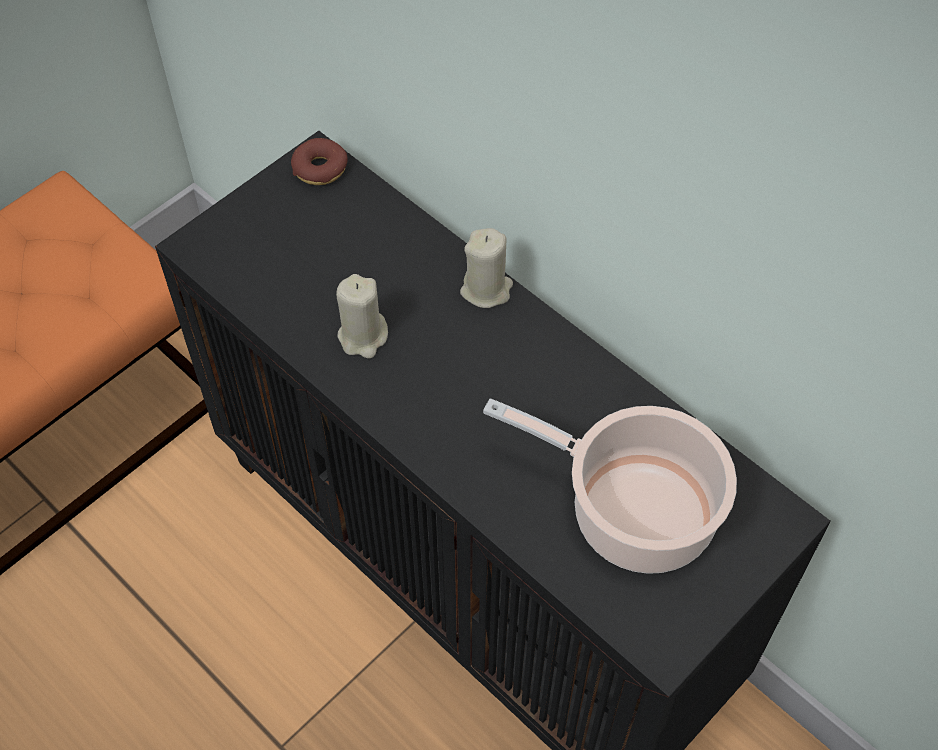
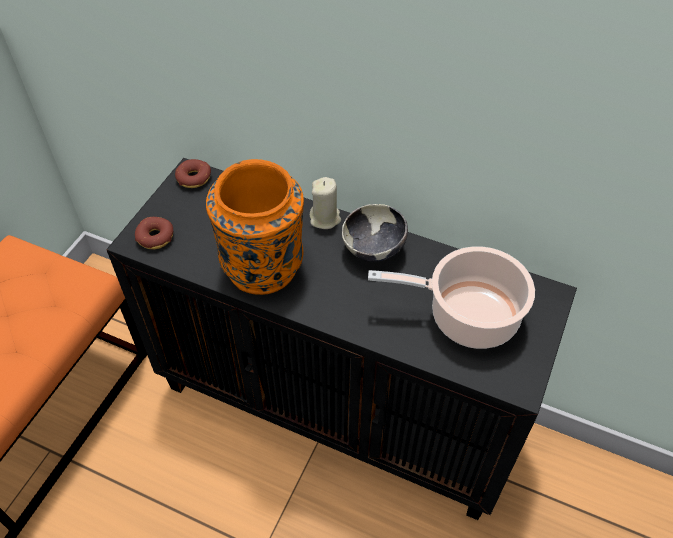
camera: 20 degrees left, 5 degrees down
(229, 247) = (155, 237): none -> donut
(363, 336) = (262, 265): beige candle -> orange vase
(538, 362) = (374, 250): none -> bowl

